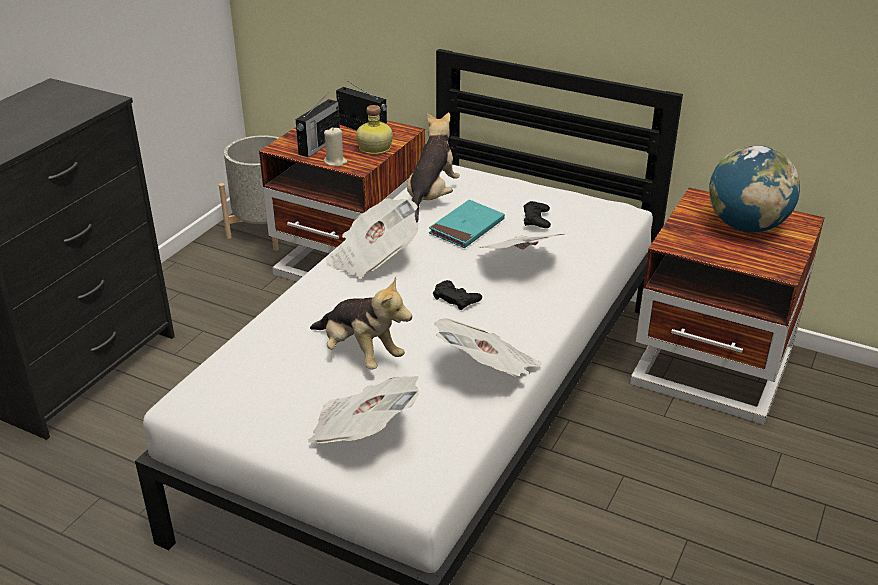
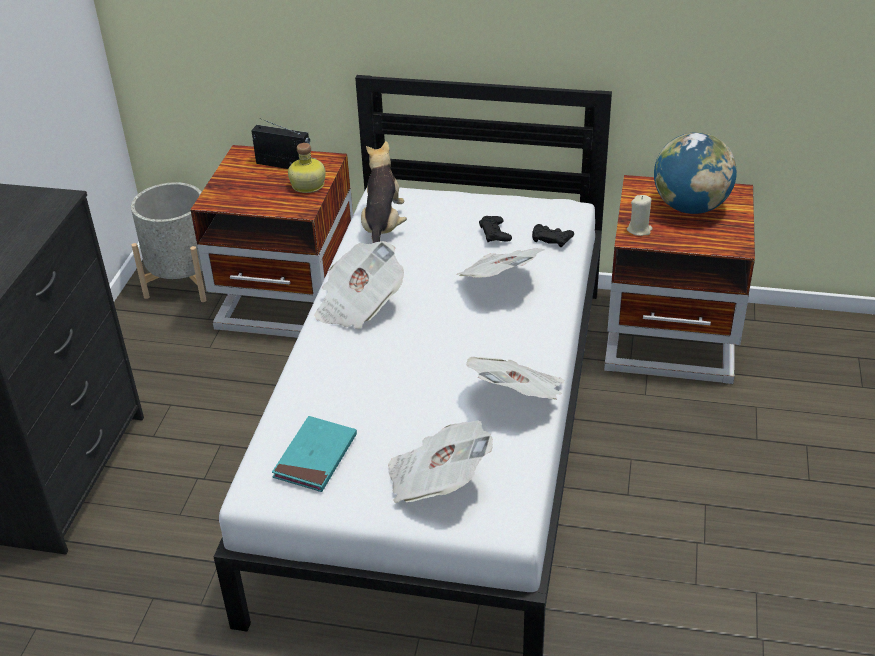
camera: 15 degrees left, 5 degrees up
(318, 145) = (249, 192): radio -> none
(335, 162) = (276, 208): beige candle -> beige candle (639, 230)
(360, 353) = (394, 406): plush toy -> none
(456, 298) = (457, 331): black game controller -> black game controller (551, 238)
(467, 227) = (432, 254): turquoise book -> turquoise book (315, 457)

